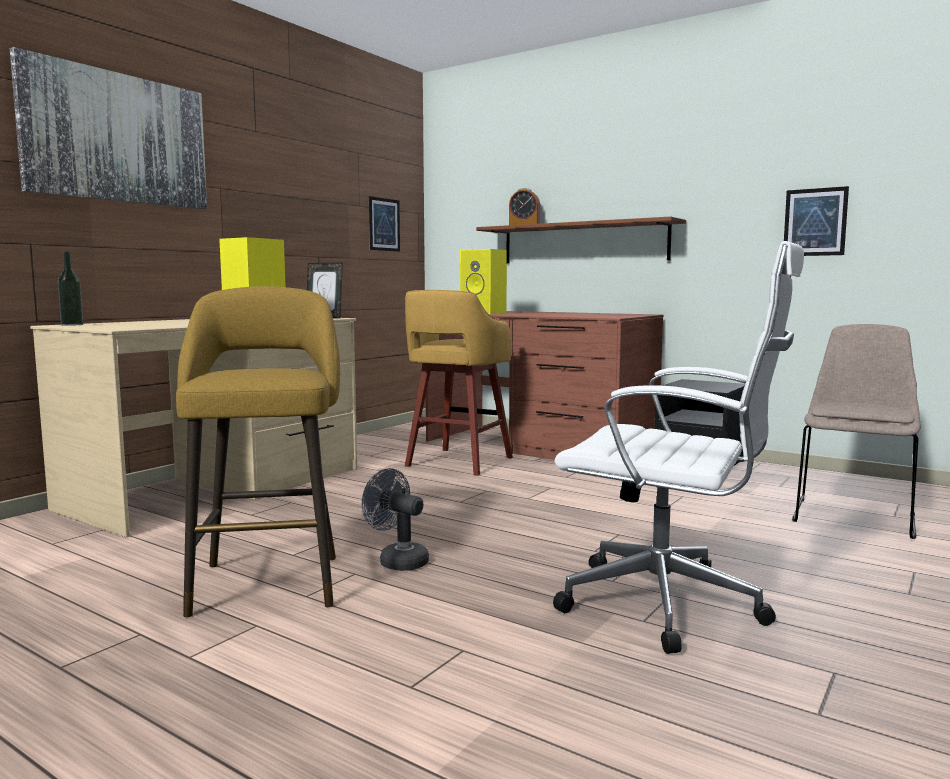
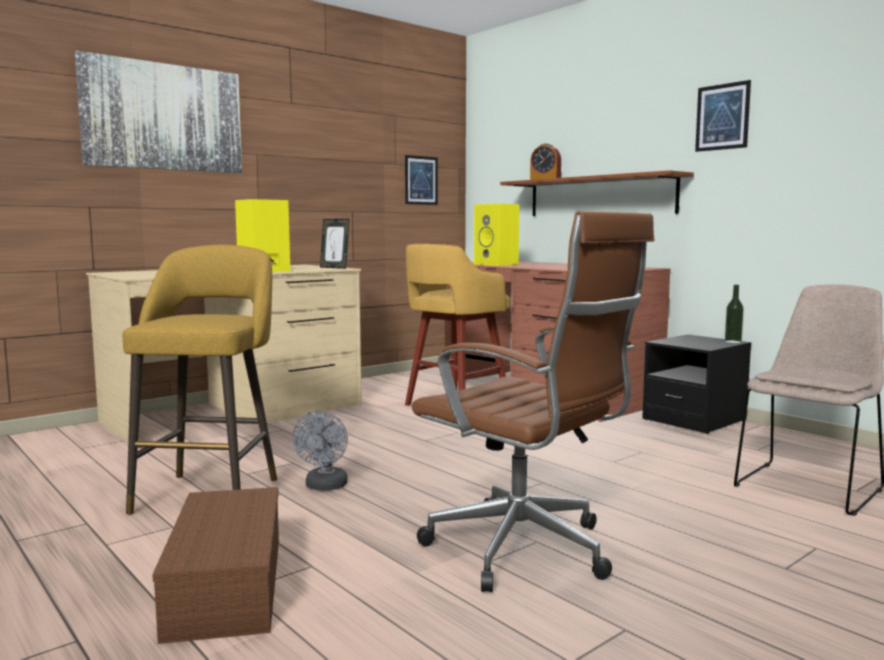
camera: 15 degrees right, 0 degrees up
(72, 325) = (116, 272): bottle -> bottle (733, 341)
(382, 684) = (224, 584): none -> brown storage box
(397, 560) = (325, 487): grey fan -> grey fan turned 135 degrees counterclockwise
(670, 606) = (527, 551): white office chair -> brown office chair
(815, 222) = (820, 174): picture -> picture (722, 117)

